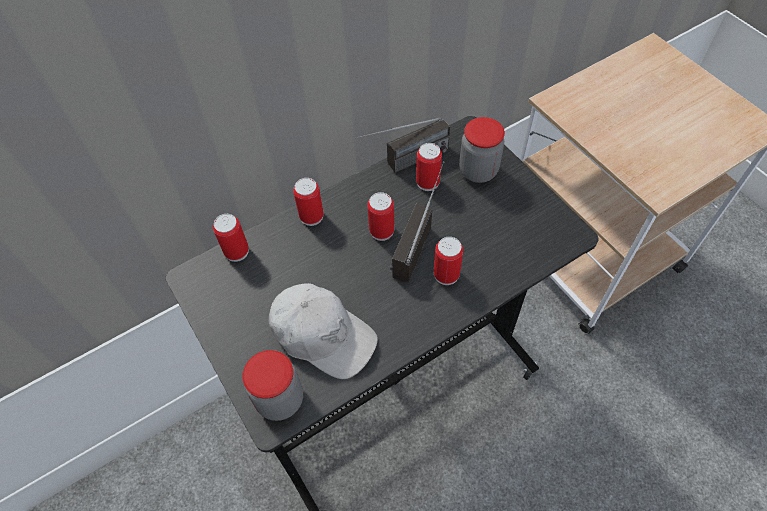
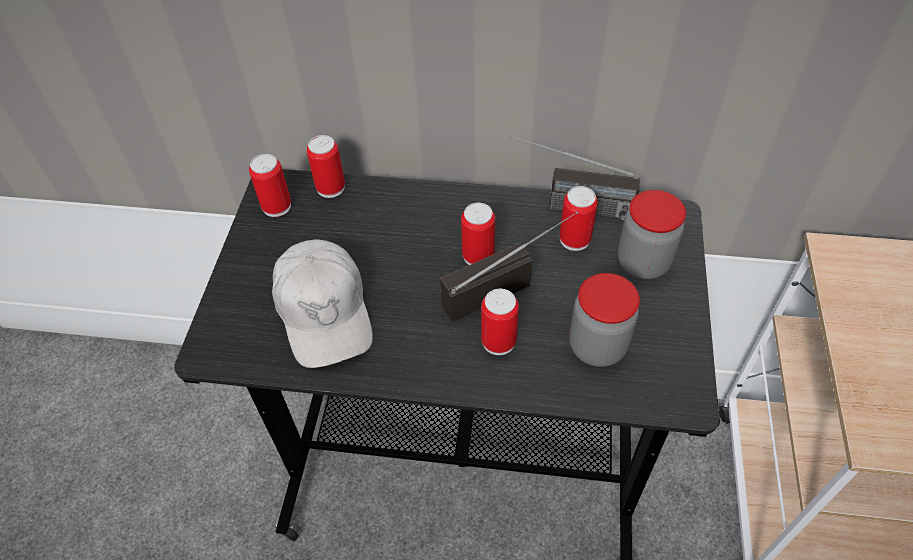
camera: 40 degrees right, 5 degrees down
(280, 399) = (232, 340): jar -> jar (597, 346)
(311, 216) = (426, 199): can -> can (276, 206)

